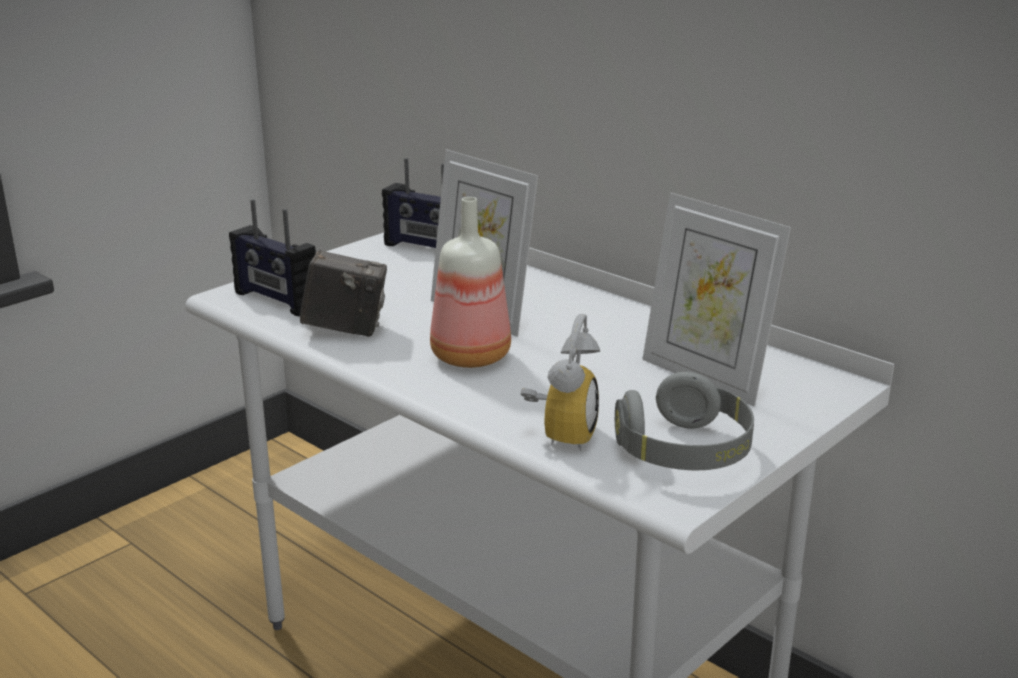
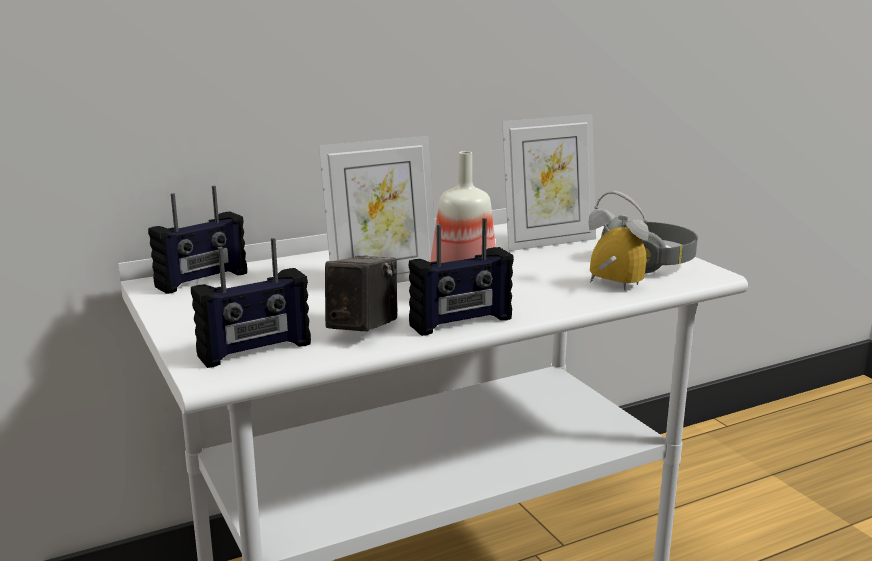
camera: 70 degrees left, 5 degrees down
(385, 368) = (461, 323): none -> radio

